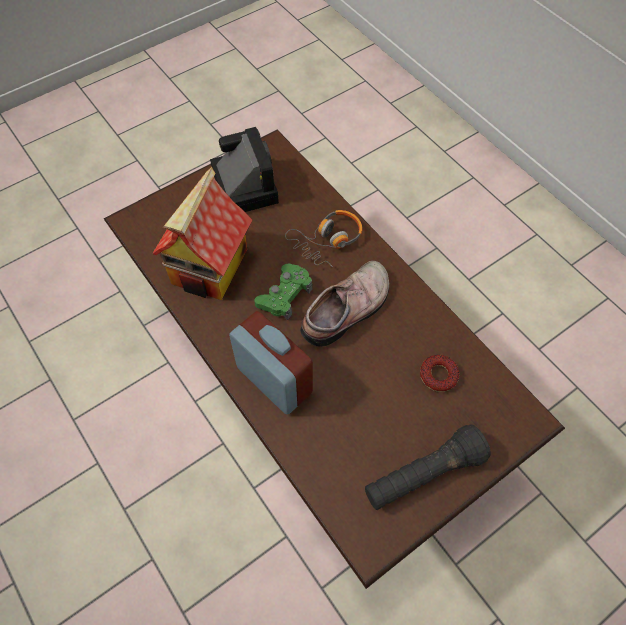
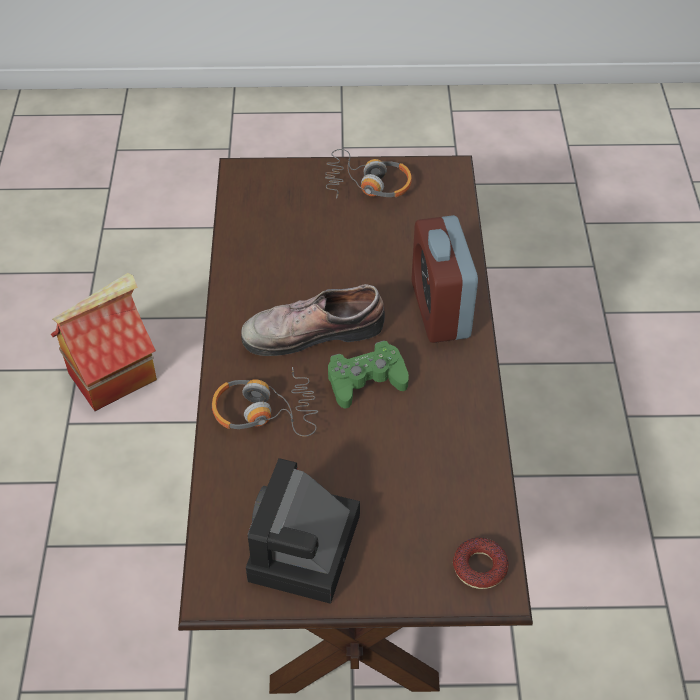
camera: 145 degrees left, 10 degrees down
(210, 268) = (429, 458): toy house -> toy house (113, 374)
(423, 475) = (367, 184): black flashlight -> headphones
(438, 375) = (282, 236): donut -> donut (479, 567)

